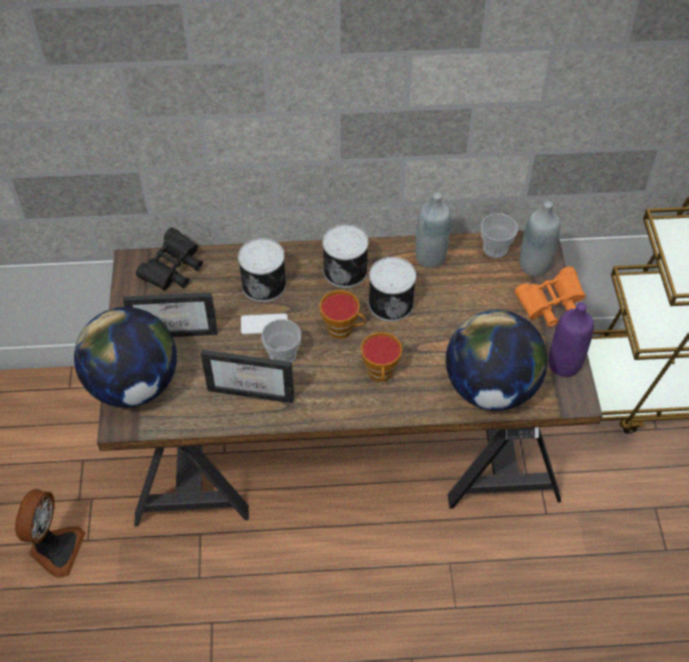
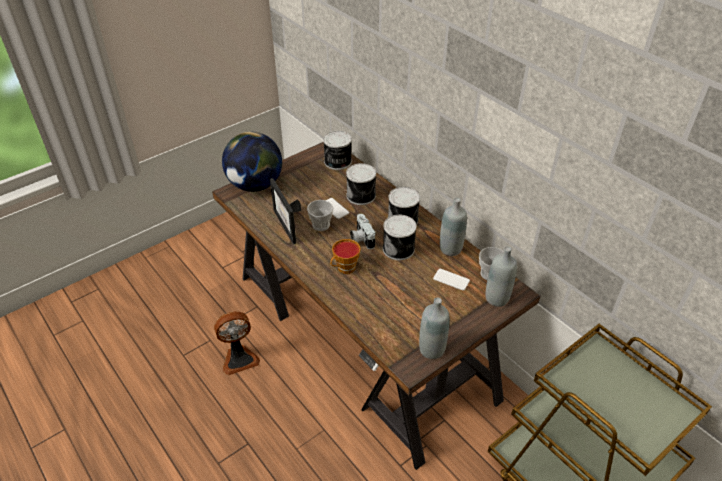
camera: 55 degrees right, 10 degrees down
(55, 549) = (209, 259): fan -> fan (239, 358)
(173, 270) = (337, 162): black binoculars -> can
(177, 328) = (303, 181): picture frame -> none
(343, 329) = (361, 239): cup -> camera
(478, 286) = (451, 280): none -> phone
(490, 388) = (379, 321): globe -> none
(550, 306) = (472, 321): orange binoculars -> none
(564, 364) = (431, 349): purple bottle -> grey bottle

